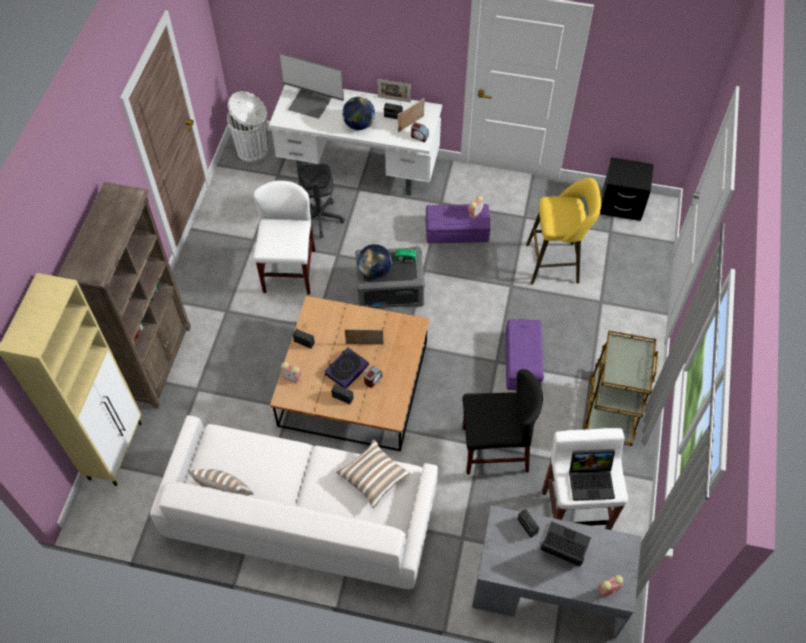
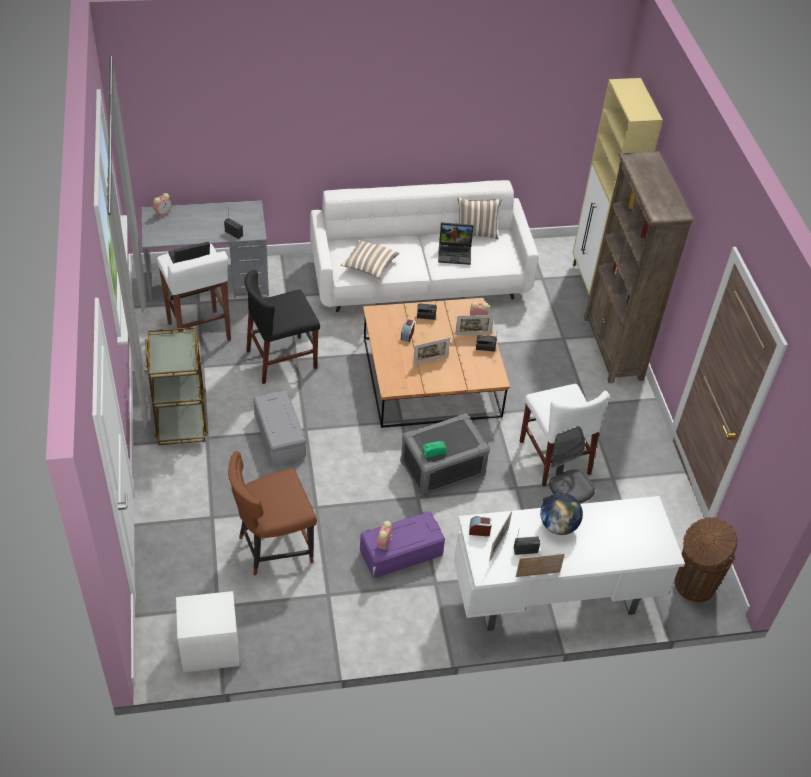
camera: 155 degrees right, 10 degrees down
(253, 150) = (693, 585): white trash can -> brown trash can
(307, 361) = (473, 334): none -> picture frame
(310, 103) = (633, 538): monitor -> none
(346, 369) = (435, 336): book -> none
(375, 271) = (458, 432): globe -> none
(523, 361) = (279, 436): purple storage box -> grey storage box
(556, 263) = (273, 547): yellow stool -> brown chair
(562, 548) = (203, 227): laptop -> laptop (455, 253)
(621, 205) = (210, 649): black nightstand -> white nightstand

